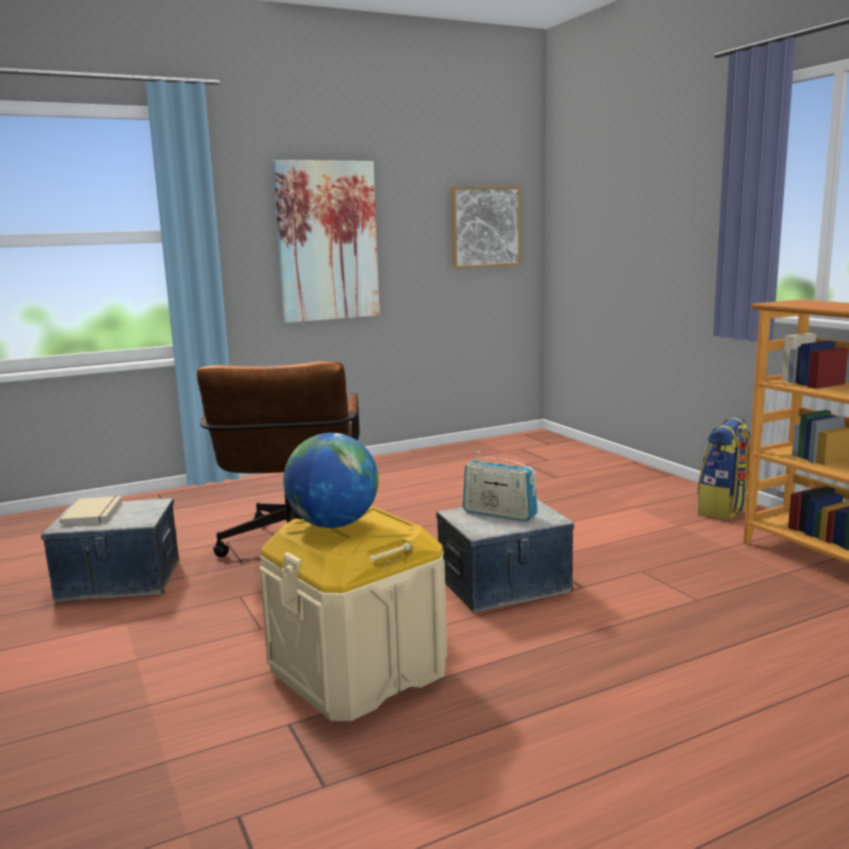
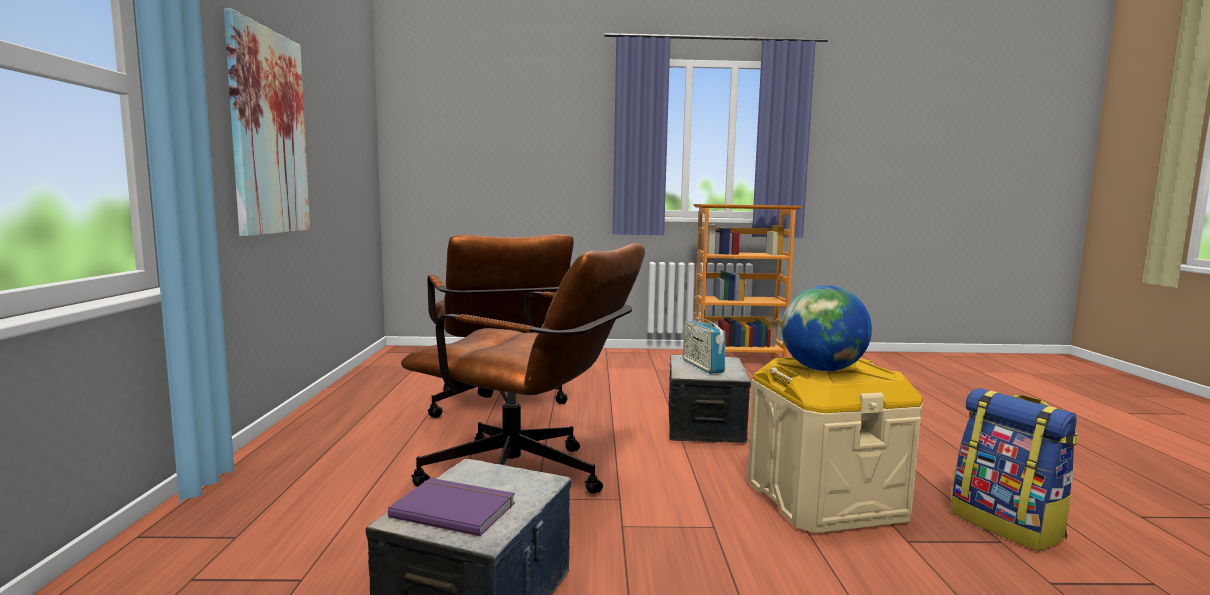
camera: 65 degrees left, 5 degrees down
(95, 513) = (454, 508): beige book -> purple book
(434, 503) = (498, 409): none -> brown office chair
(485, 227) = (355, 141): picture -> none
(499, 514) = (702, 366): radio -> radio turned 105 degrees clockwise
(724, 509) = (643, 355): backpack -> backpack (1008, 525)

